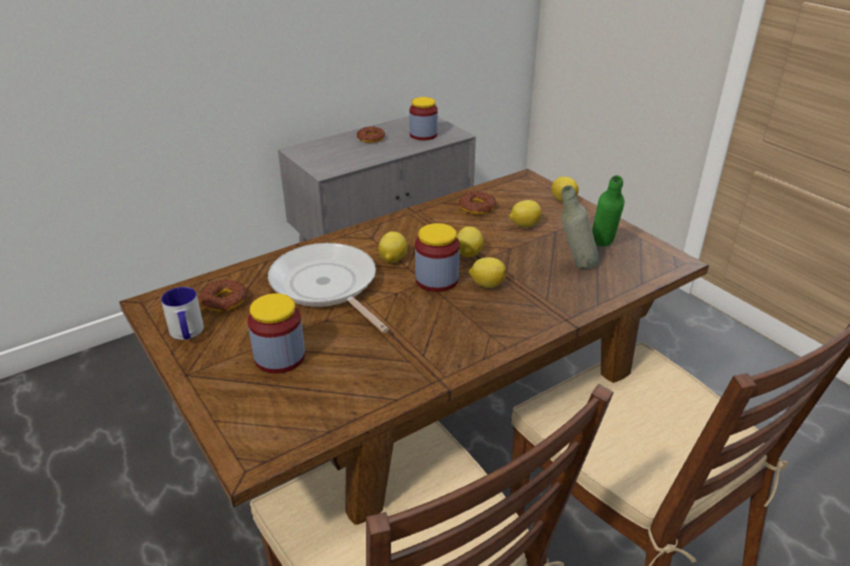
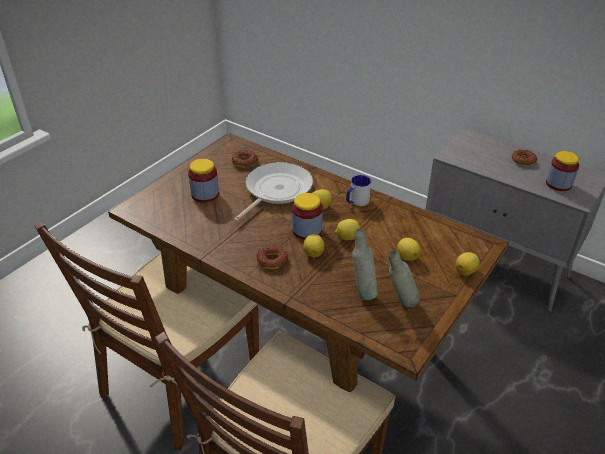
camera: 70 degrees right, 5 degrees up
(187, 333) = (212, 161): mug -> mug (356, 201)
(477, 207) = (416, 228): donut -> donut (272, 260)
(602, 248) = (400, 304): green bottle -> grey bottle

